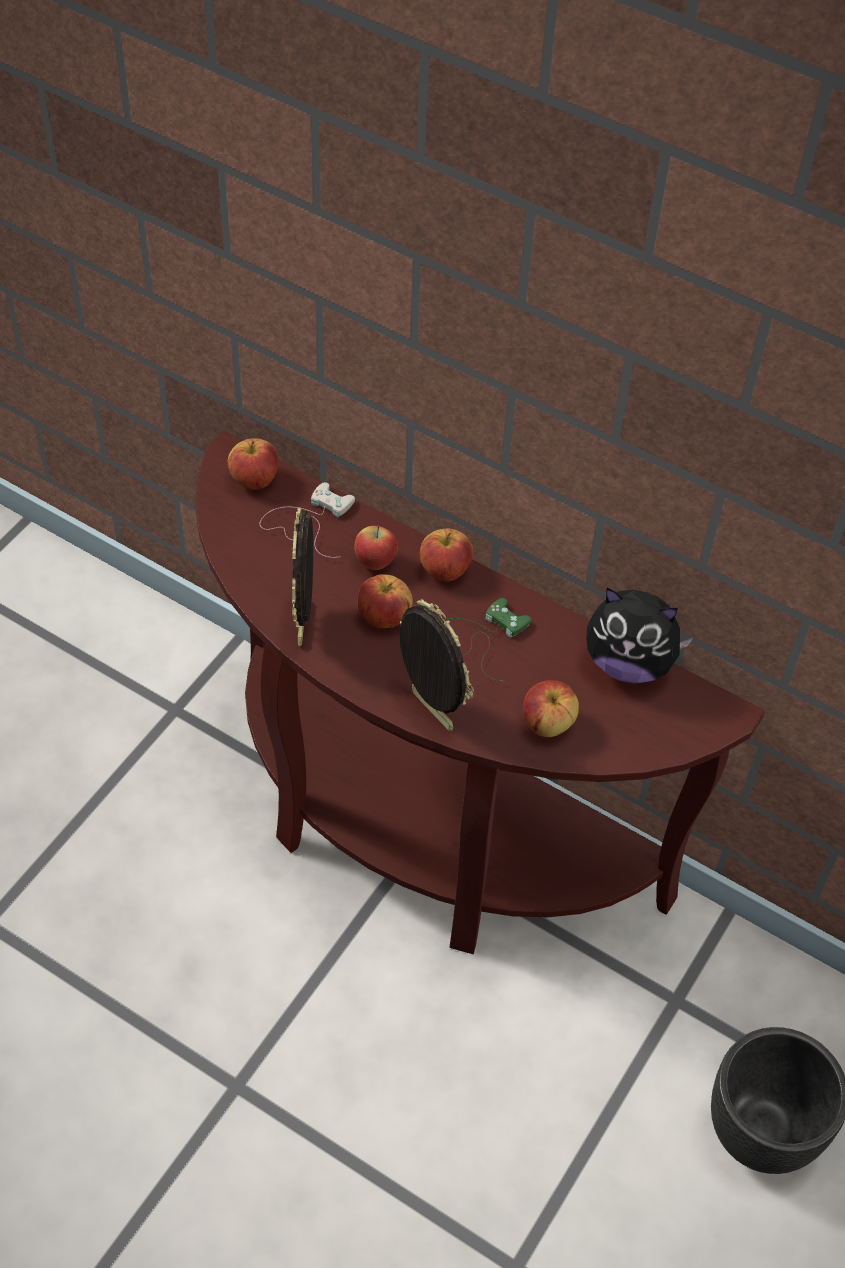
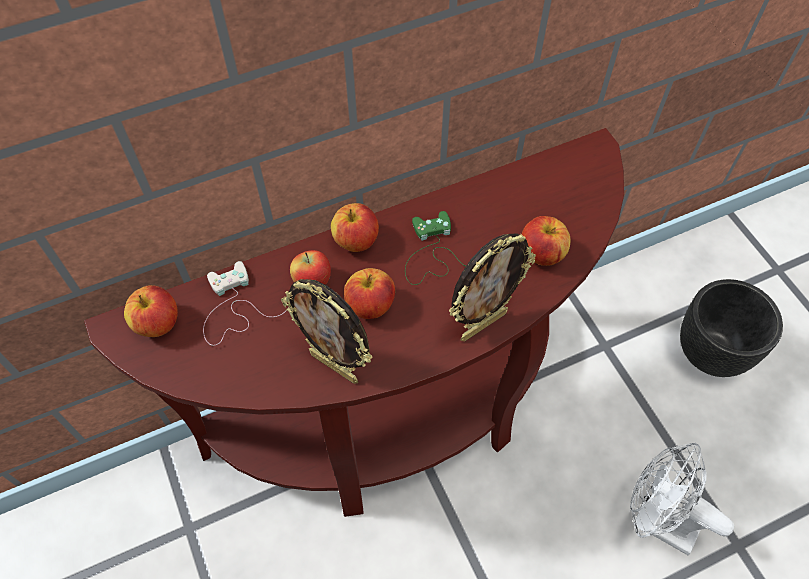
camera: 55 degrees left, 5 degrees up
(429, 711) = (482, 324): picture frame -> picture frame turned 150 degrees clockwise
(483, 1158) = (655, 520): none -> white fan
(629, 663) = (519, 177): plush toy -> none

